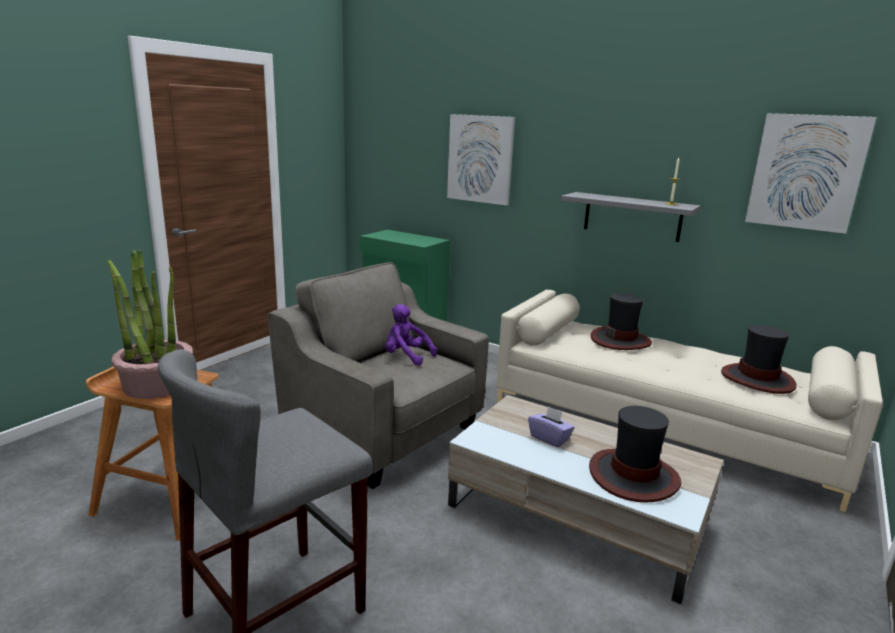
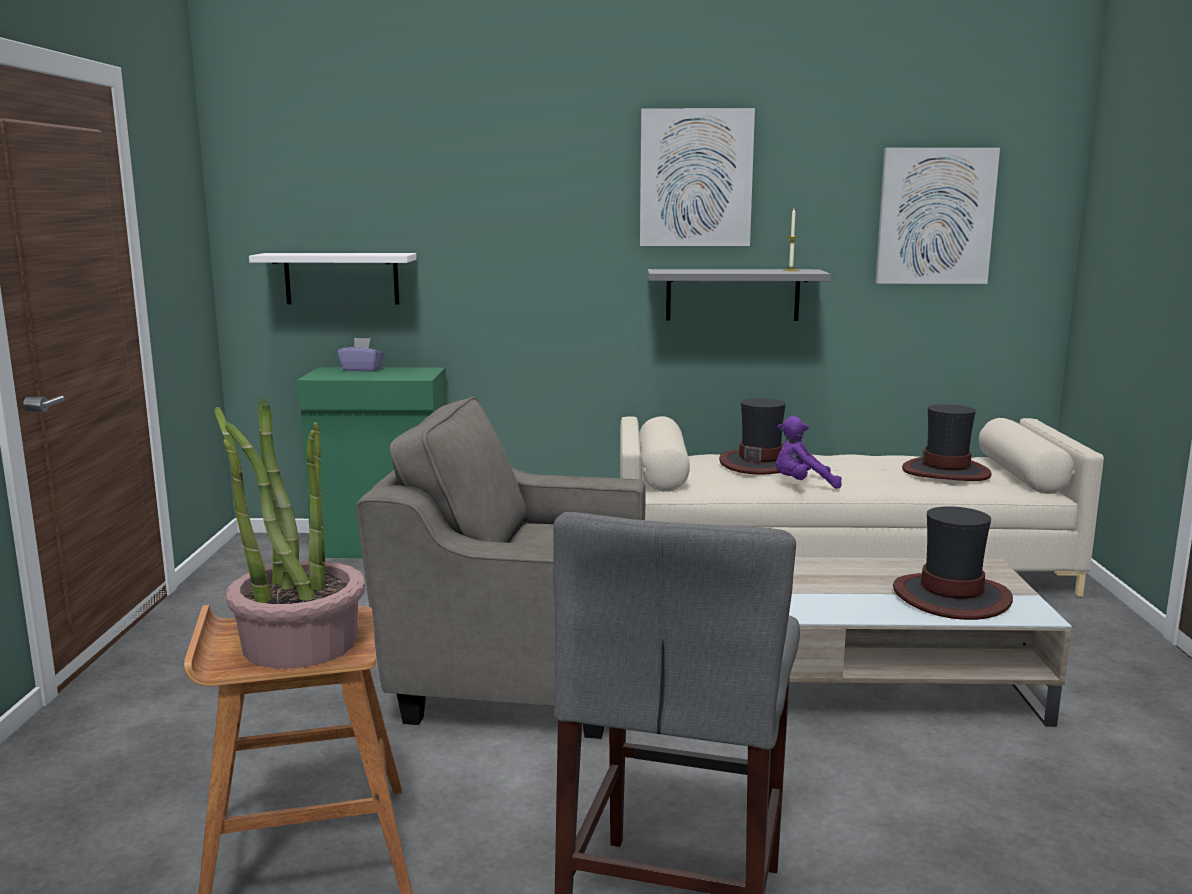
camera: 30 degrees left, 5 degrees down
(402, 179) = (341, 278): none -> white shelf
(406, 357) = (550, 535): purple plush toy -> purple plush toy (802, 485)
(480, 159) = (487, 234): picture -> picture (695, 178)
(549, 438) = (820, 587): purple tissue box -> purple tissue box (362, 369)

